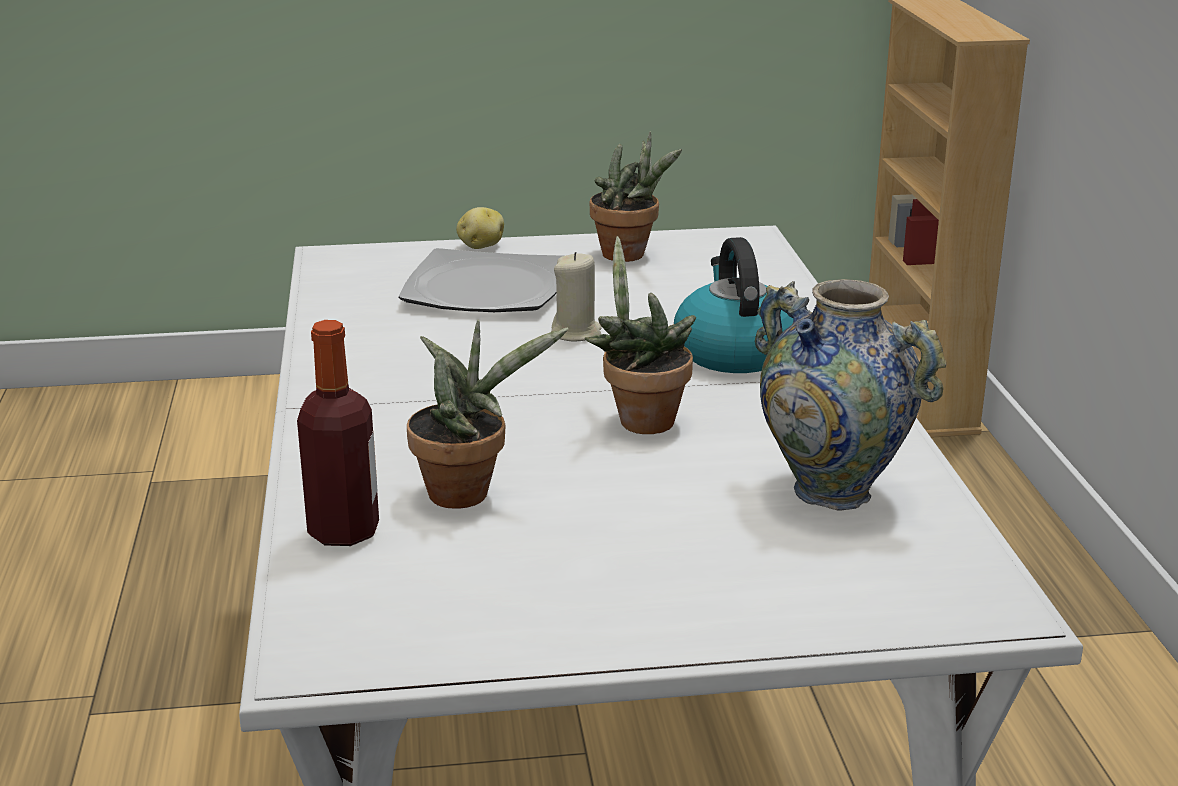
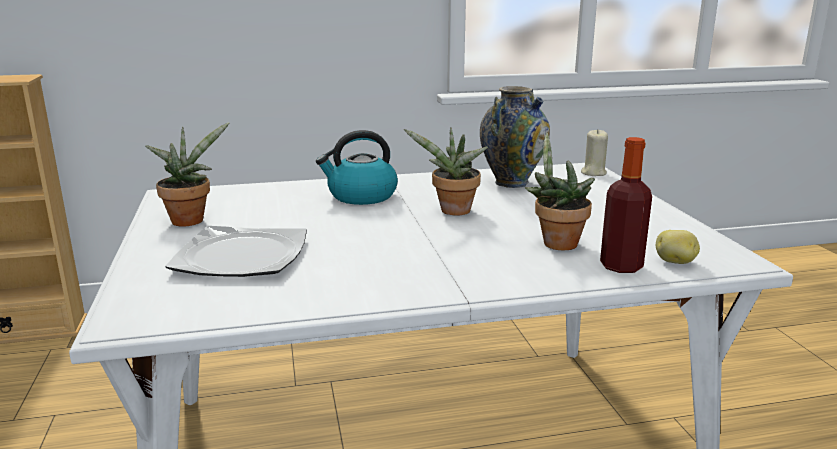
camera: 95 degrees left, 5 degrees down
(480, 246) = (140, 263): potato -> potato (675, 262)
(576, 333) = (331, 228): beige candle -> beige candle (593, 173)

